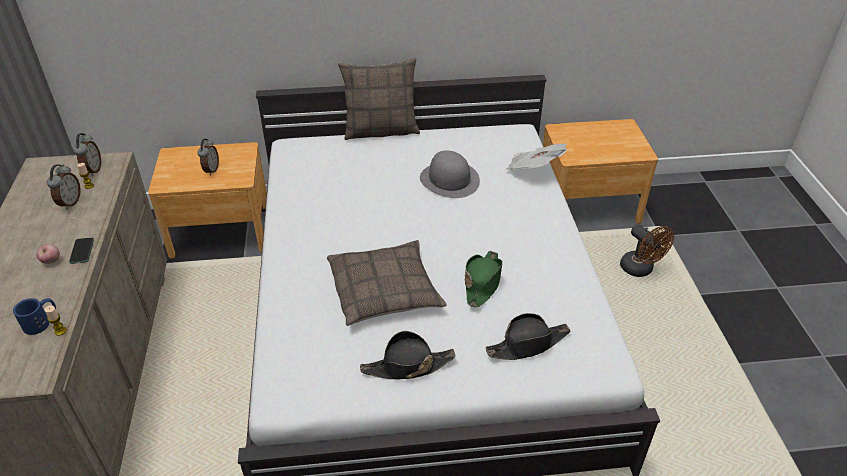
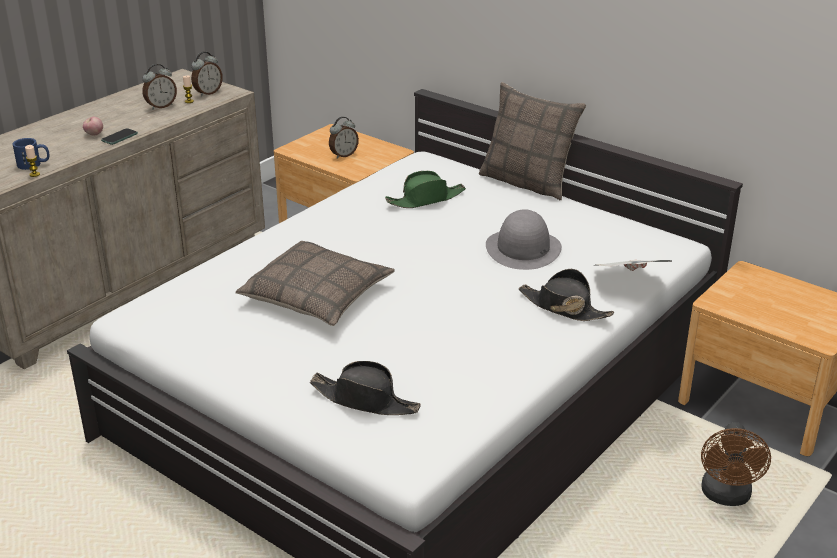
camera: 45 degrees right, 10 degrees down
(407, 366) = (245, 353): black hat -> black hat (564, 307)
(482, 282) = (409, 337): green hat -> green hat (426, 199)

